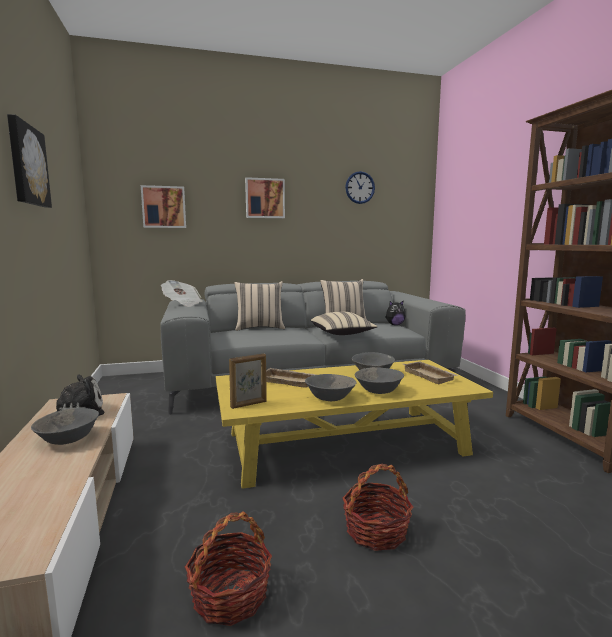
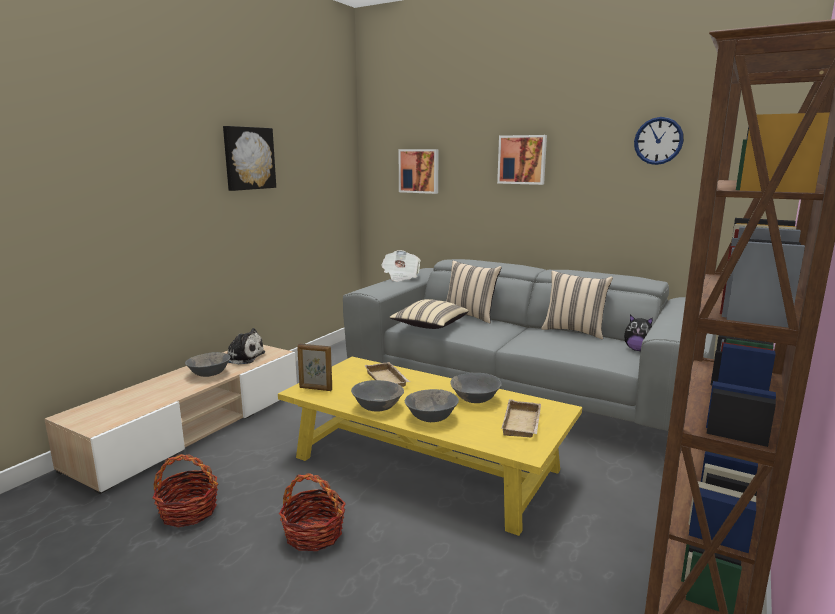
camera: 45 degrees right, 5 degrees up
(342, 334) = (532, 345): beige pillow -> beige pillow (429, 326)

